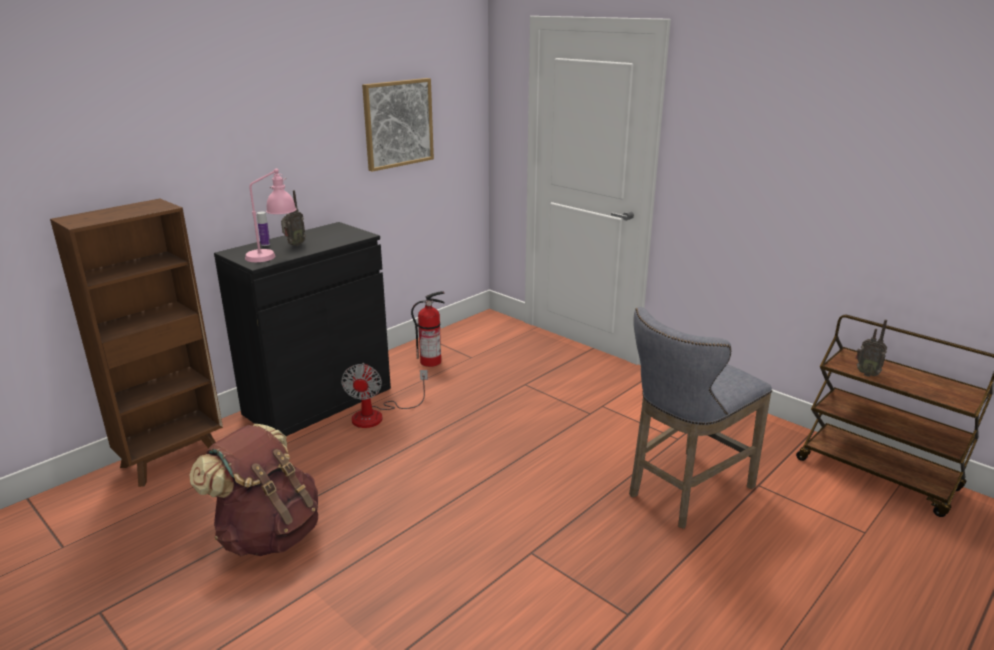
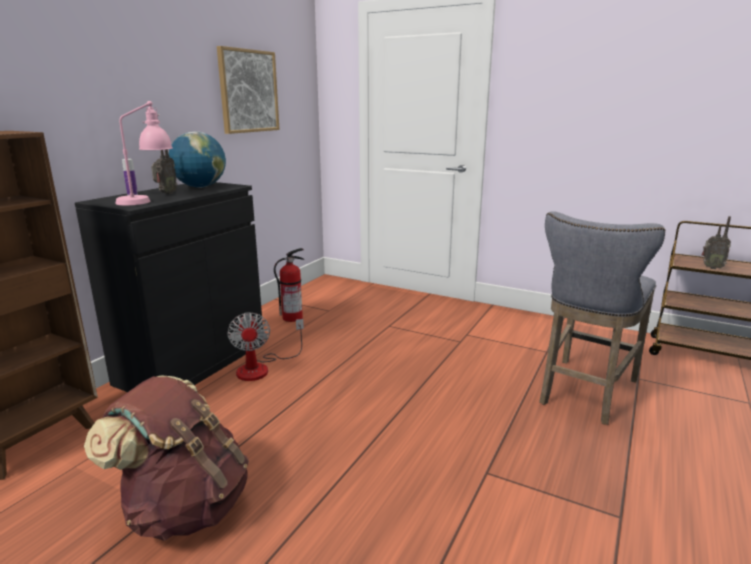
camera: 15 degrees left, 5 degrees down
(330, 235) = (200, 187): none -> globe

